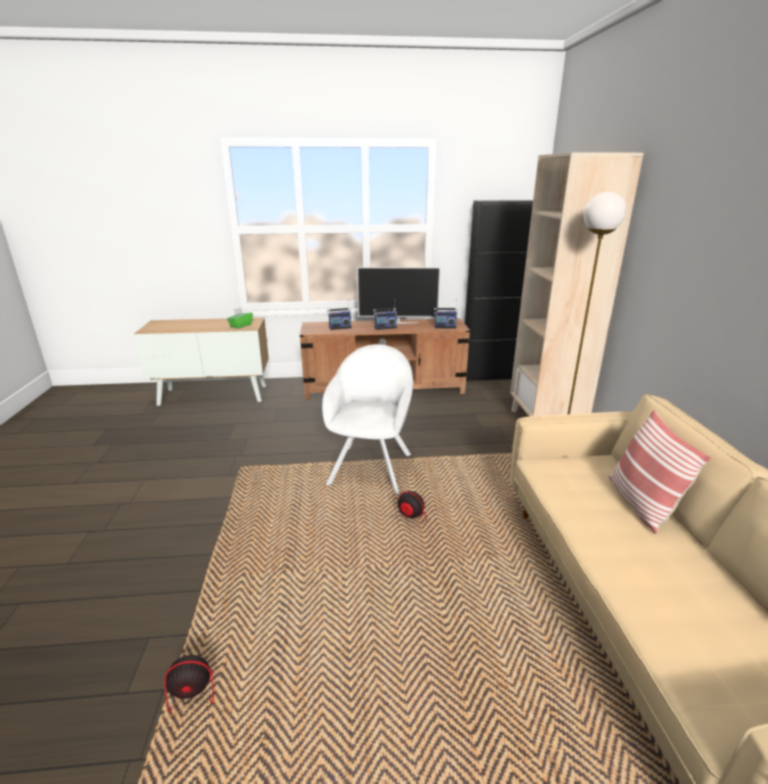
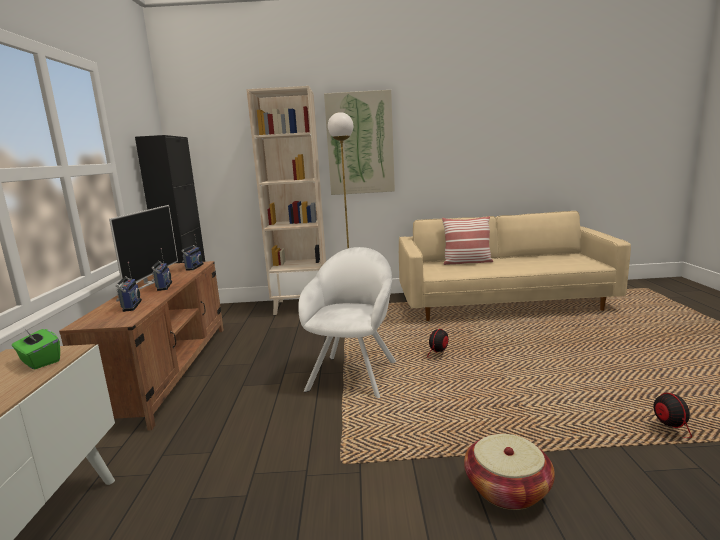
camera: 85 degrees left, 10 degrees down
(177, 540) = (507, 489): none -> basket
(371, 466) = (354, 373): white armchair -> white armchair turned 90 degrees clockwise
(669, 242) = (360, 143): none -> picture

